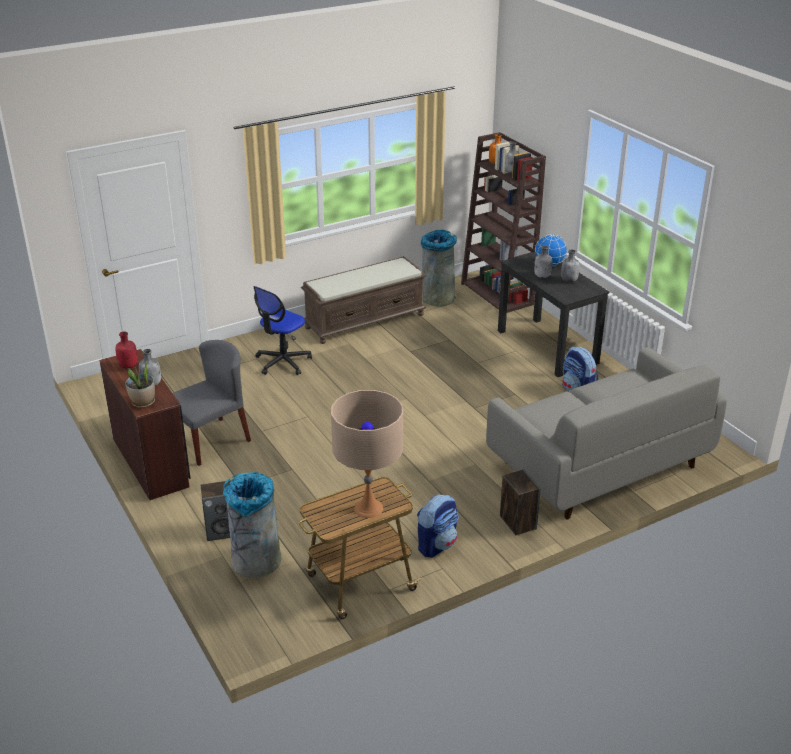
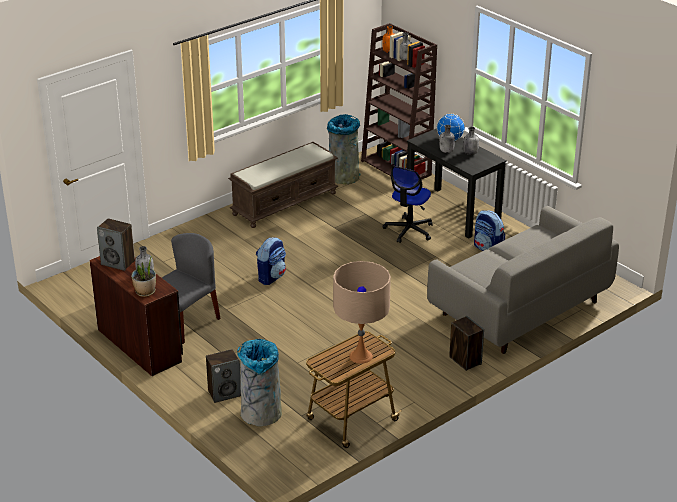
camera: 10 degrees left, 0 degrees up
(129, 366) = (118, 262): red bottle -> speaker
(283, 362) = (223, 248): office chair -> office chair (409, 231)
(437, 545) = (404, 385): backpack -> backpack (271, 277)

